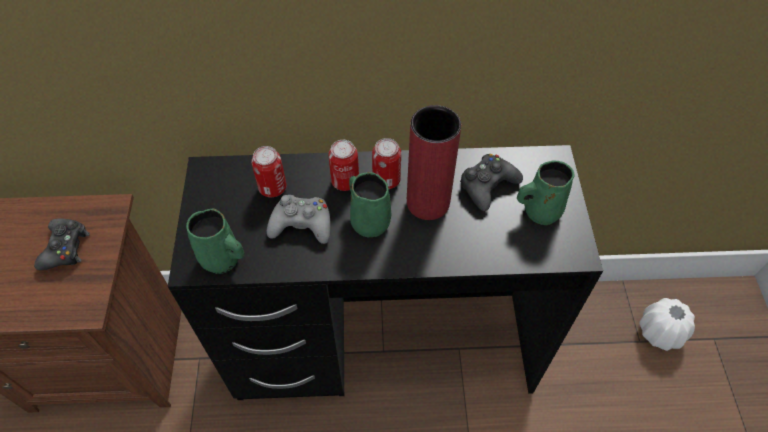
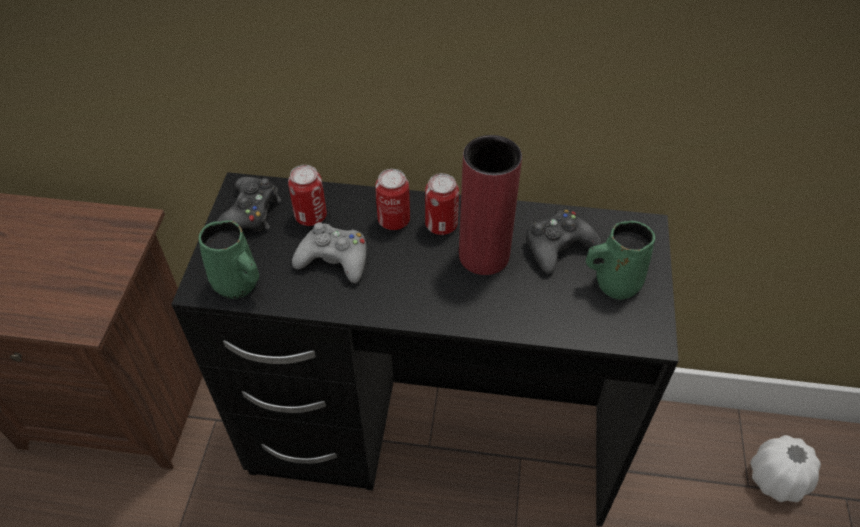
camera: 10 degrees right, 5 degrees down
(65, 248) = (79, 256): black game controller -> black game controller (251, 212)
(369, 221) = (411, 266): green mug -> none

